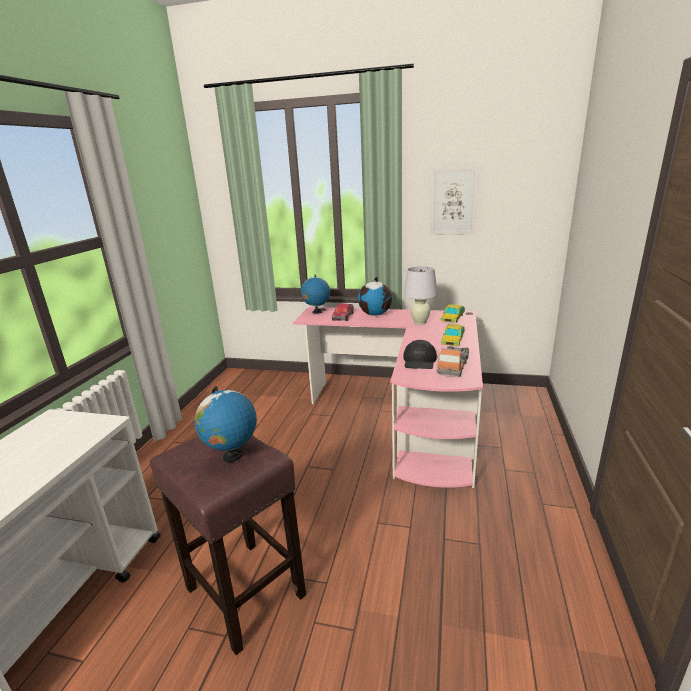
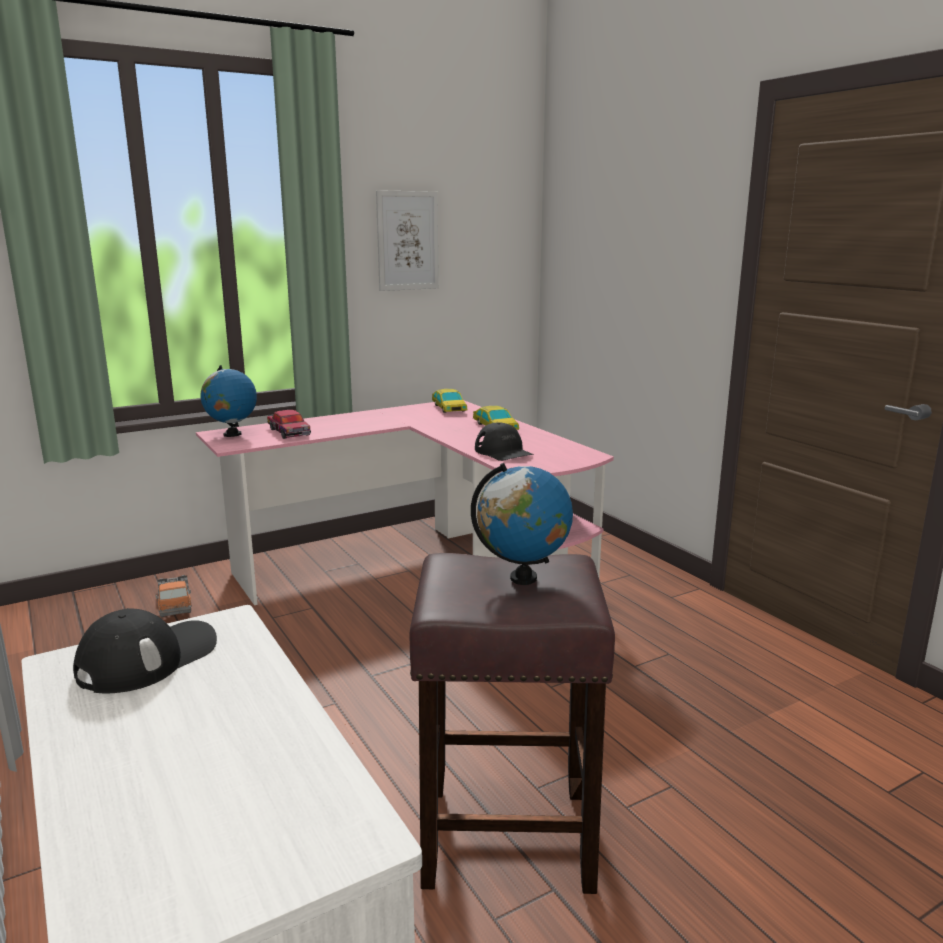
camera: 45 degrees left, 5 degrees down
(64, 427) = (148, 658): none -> black cap
(375, 314) = (335, 422): globe -> none
(420, 322) = (418, 419): white table lamp -> none
(453, 366) = (550, 448): toy truck -> toy truck (175, 603)

